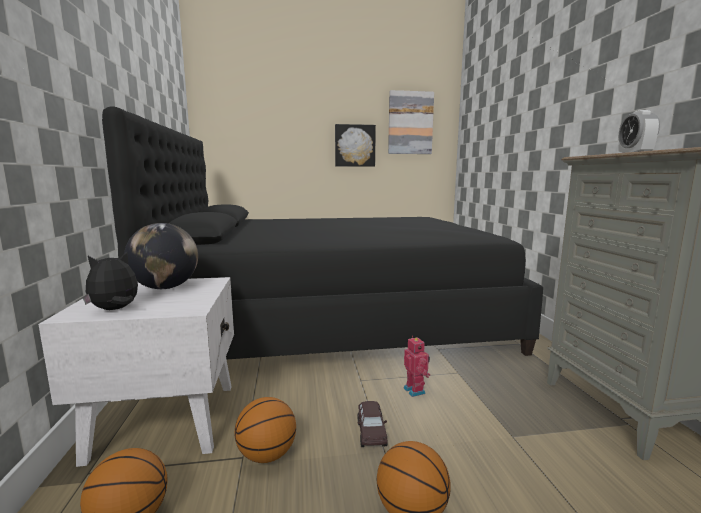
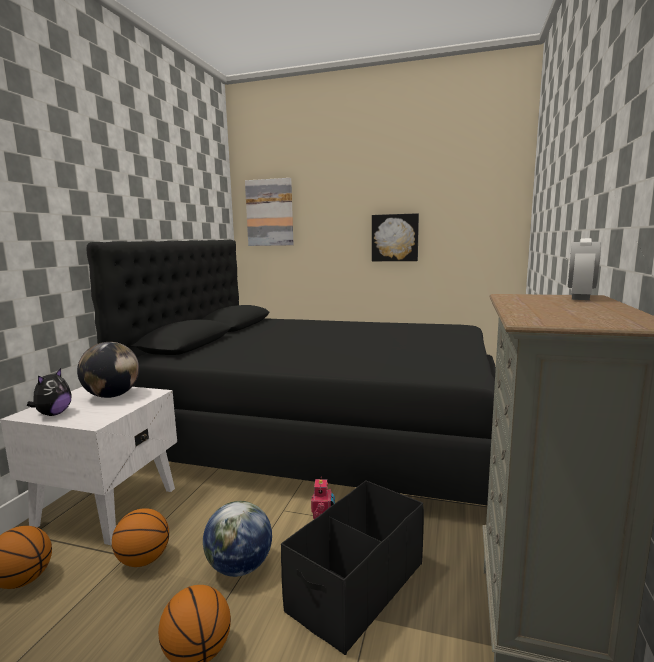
camera: 25 degrees right, 0 degrees up
(115, 310) = (53, 414): plush toy -> plush toy turned 120 degrees clockwise
(371, 433) = (239, 567): brown toy car -> globe
(410, 123) = (464, 208): picture -> picture (270, 213)
(480, 418) = (356, 586): none -> black storage box

